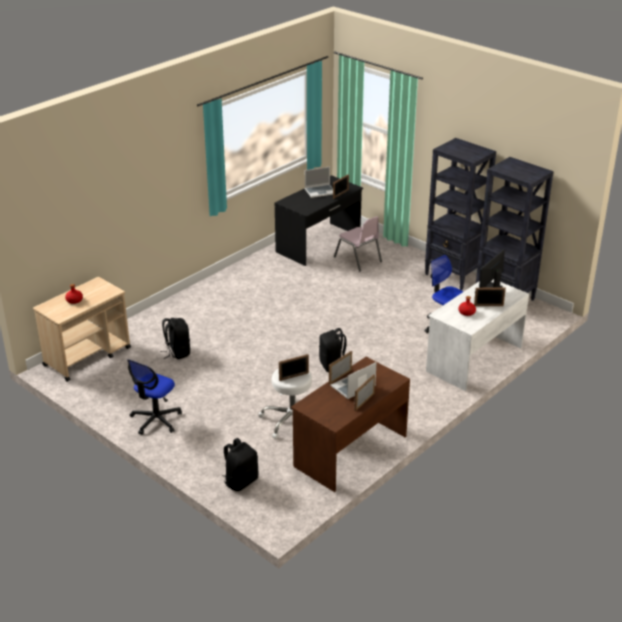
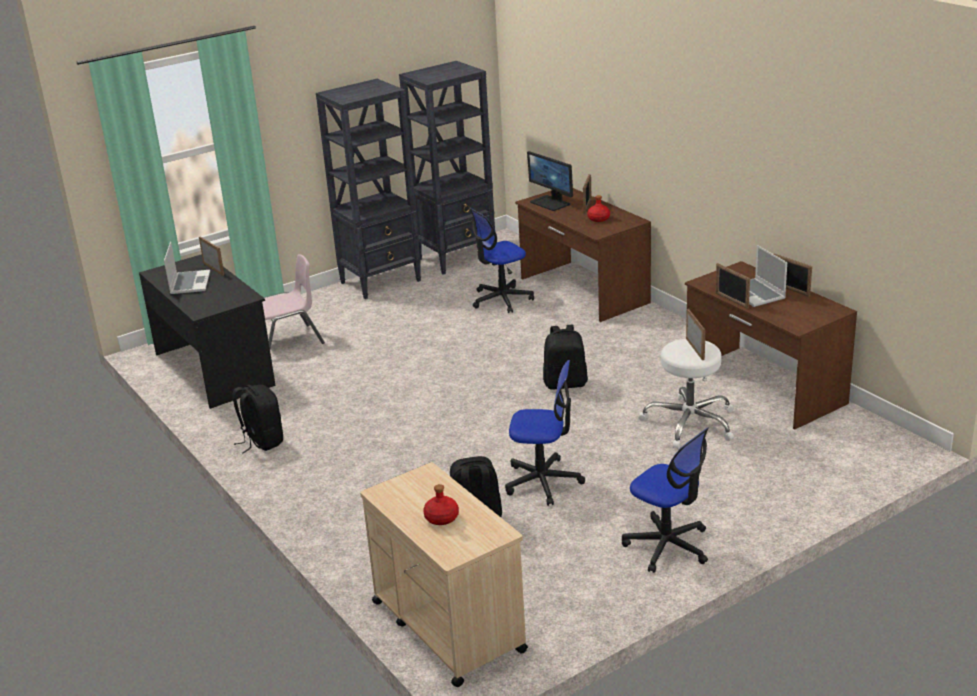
camera: 75 degrees left, 5 degrees down
(216, 370) = (543, 481): none -> office chair
(241, 481) = (826, 472): black backpack -> black backpack (261, 441)
(473, 359) = (583, 291): white desk -> brown desk

